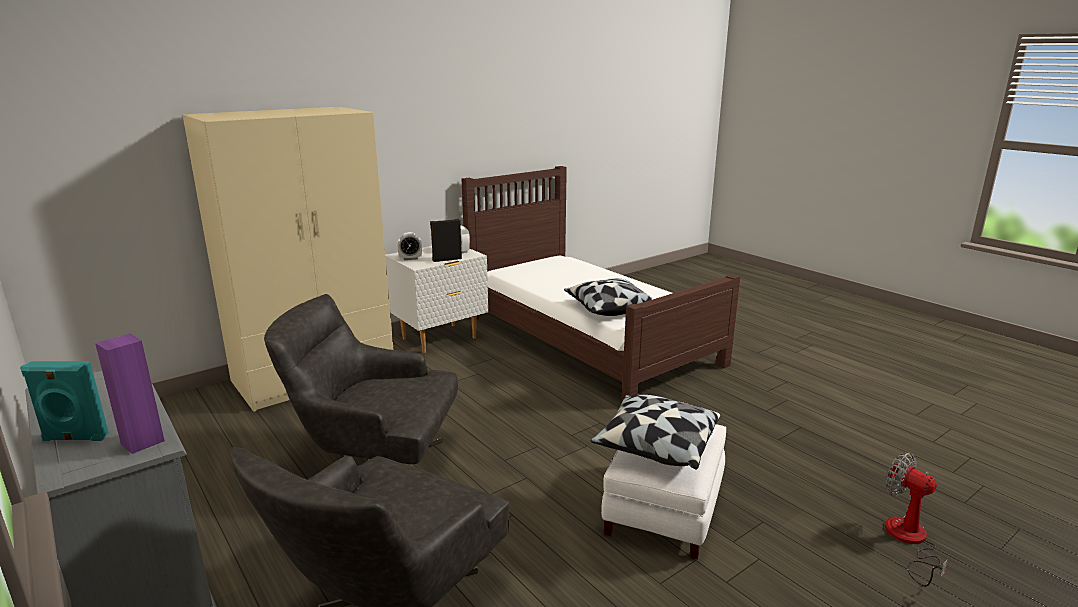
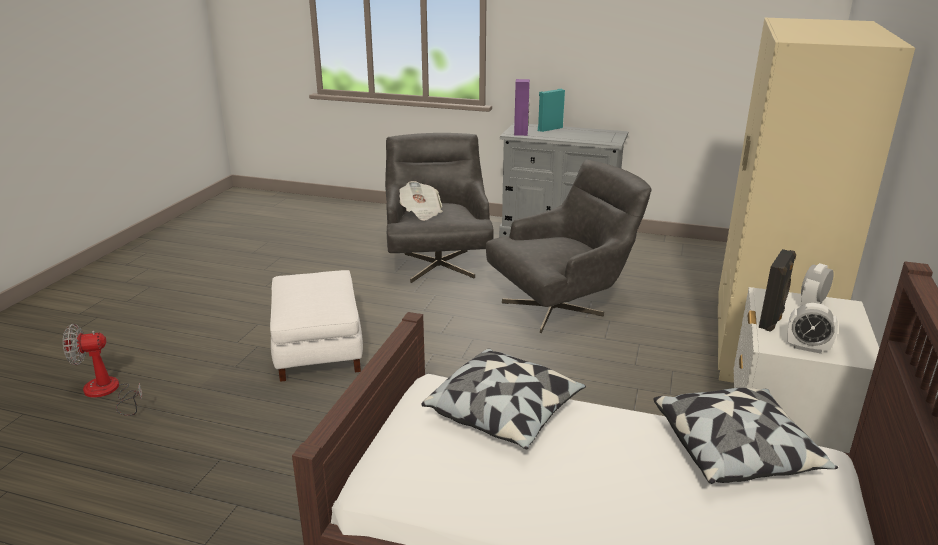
camera: 145 degrees right, 5 degrees up
(425, 508) = (421, 212): none -> newspaper
(656, 446) = (320, 282): pillow -> pillow (736, 451)
(909, 541) = (108, 392): fan -> fan turned 150 degrees clockwise

